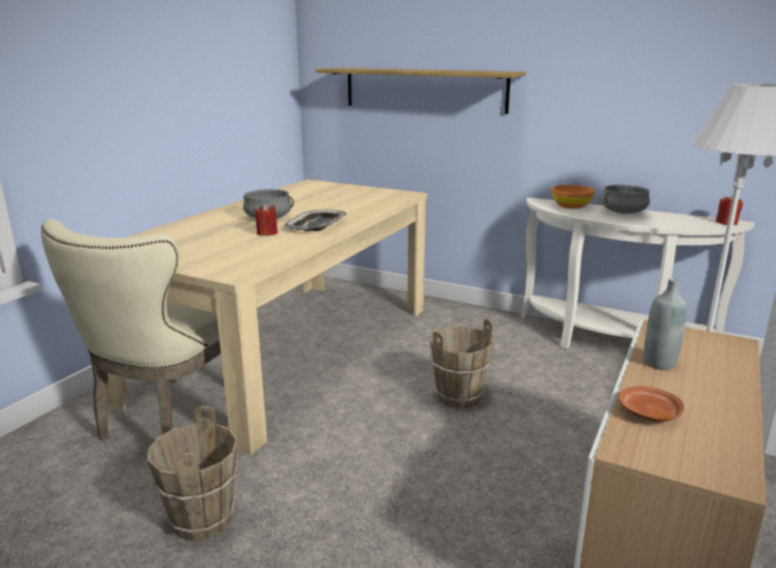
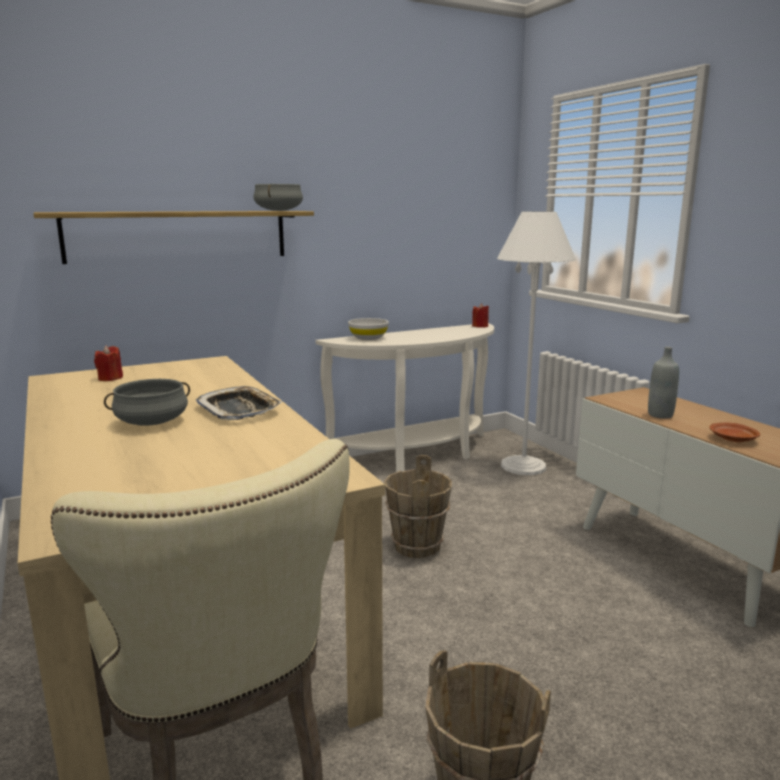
camera: 55 degrees left, 5 degrees down
(267, 233) = (215, 434): red candle -> red candle (110, 378)
(571, 206) = (368, 338): orange bowl -> white bowl
(623, 212) = (411, 334): grey cooking pot -> grey cooking pot (278, 210)

